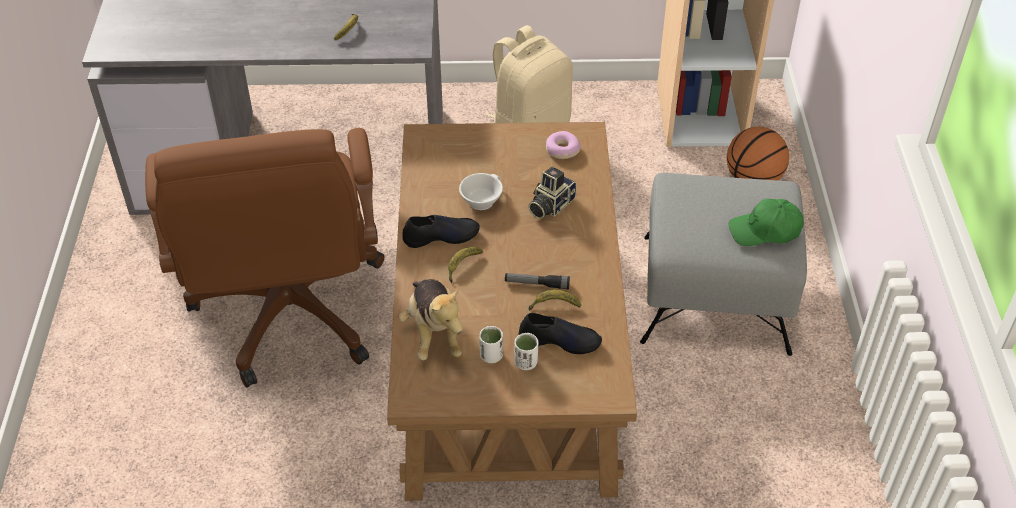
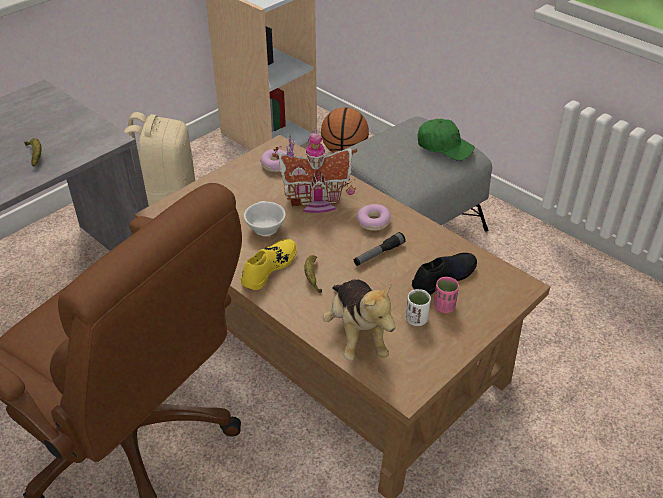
camera: 45 degrees left, 5 degrees down
(434, 333) = (357, 334): plush toy -> plush toy turned 45 degrees clockwise
(441, 236) = (269, 268): black shoe -> yellow shoe
(526, 363) = (444, 307): white cup -> pink cup
(550, 205) = (316, 201): camera -> toy house
(554, 305) = (408, 259): banana -> none
(571, 255) = (373, 222): none -> donut
(765, 231) = (444, 147): green cap -> green cap turned 105 degrees counterclockwise

